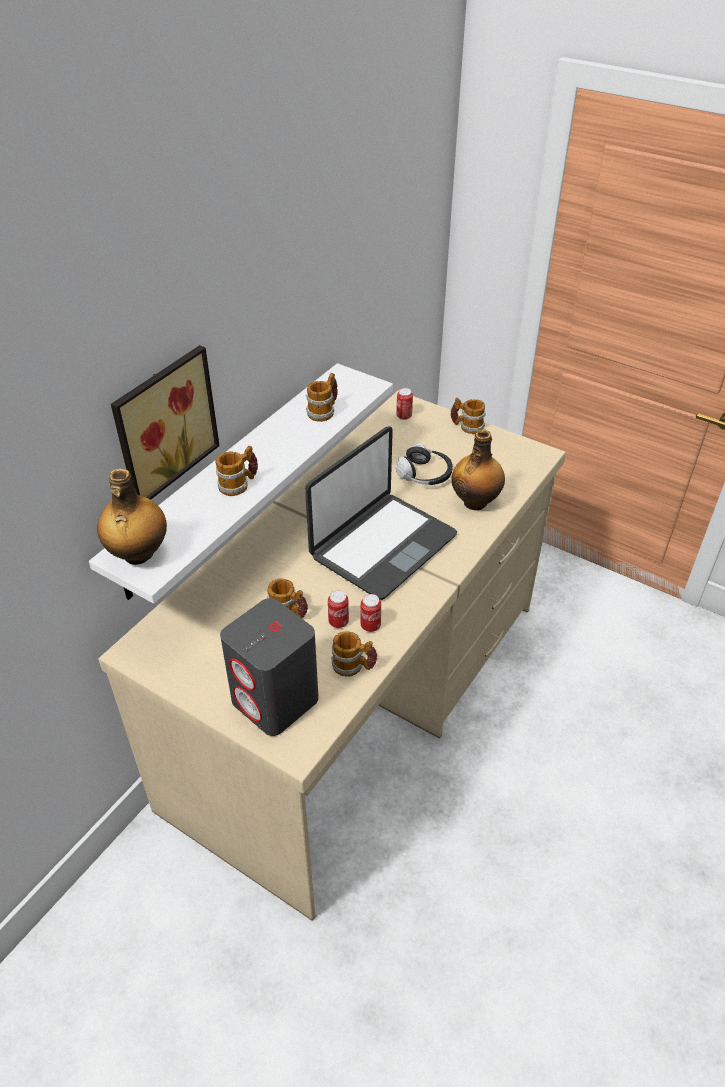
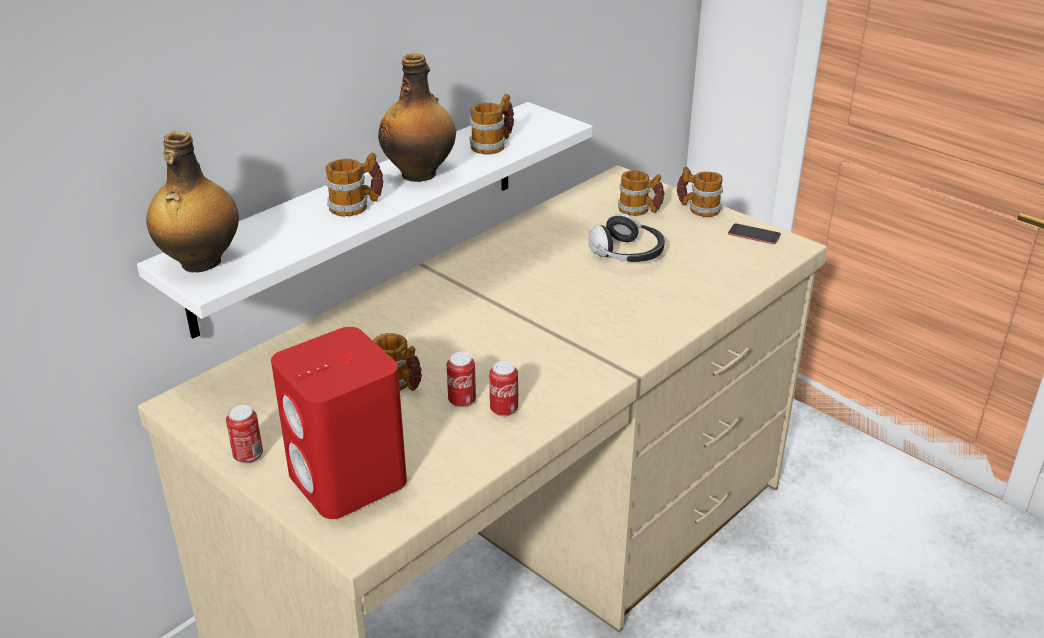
camera: 10 degrees right, 10 degrees down
(162, 423) = (261, 105): picture -> none
(276, 701) = (348, 479): grey speaker -> red speaker
(354, 666) = (466, 453): mug -> mug (639, 210)
(382, 545) = (547, 323): laptop -> none
(404, 416) = (617, 191): can -> can (248, 456)
(476, 502) = (688, 288): bottle -> bottle (420, 173)
(512, 446) = (754, 234): none -> phone

